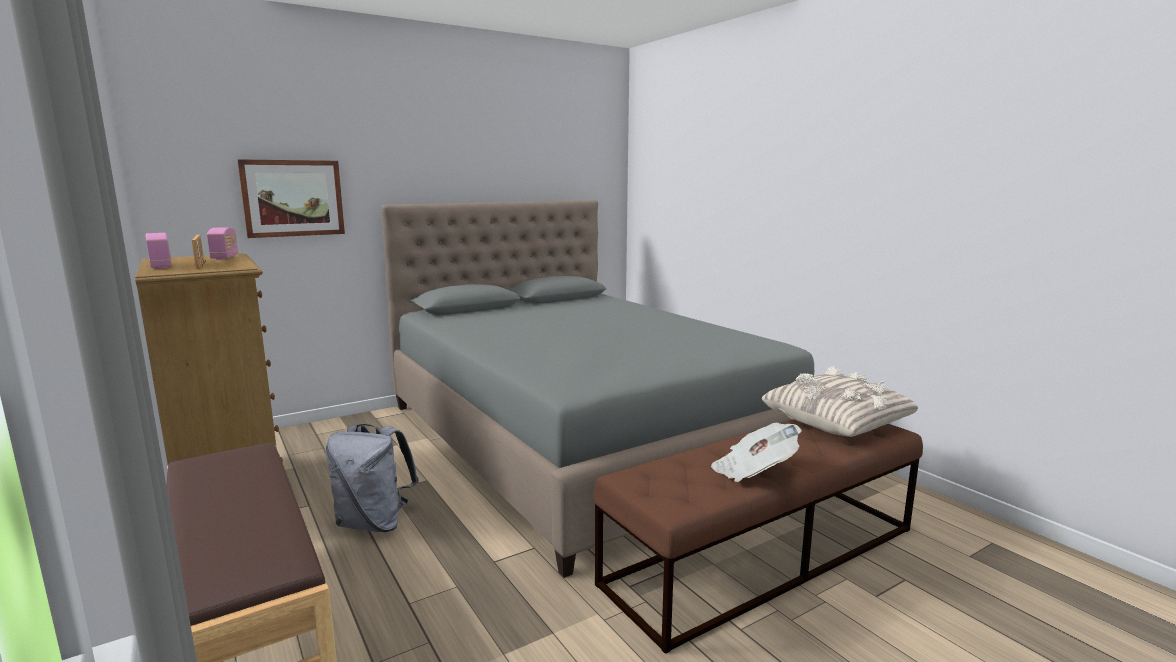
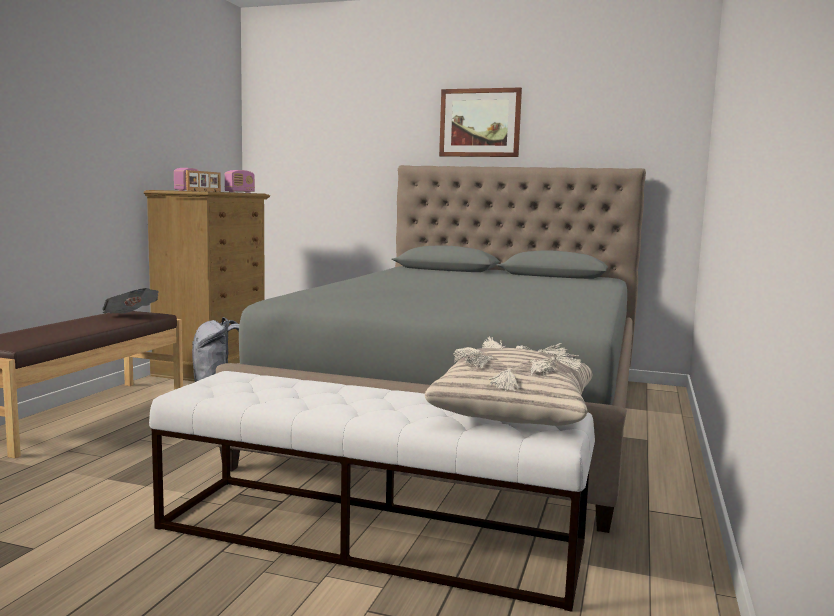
camera: 50 degrees right, 5 degrees down
(293, 198) = (338, 158): picture -> picture (480, 123)
(754, 471) = (307, 402): newspaper -> newspaper (130, 317)
(764, 555) = (370, 535): brown bench -> white bench

